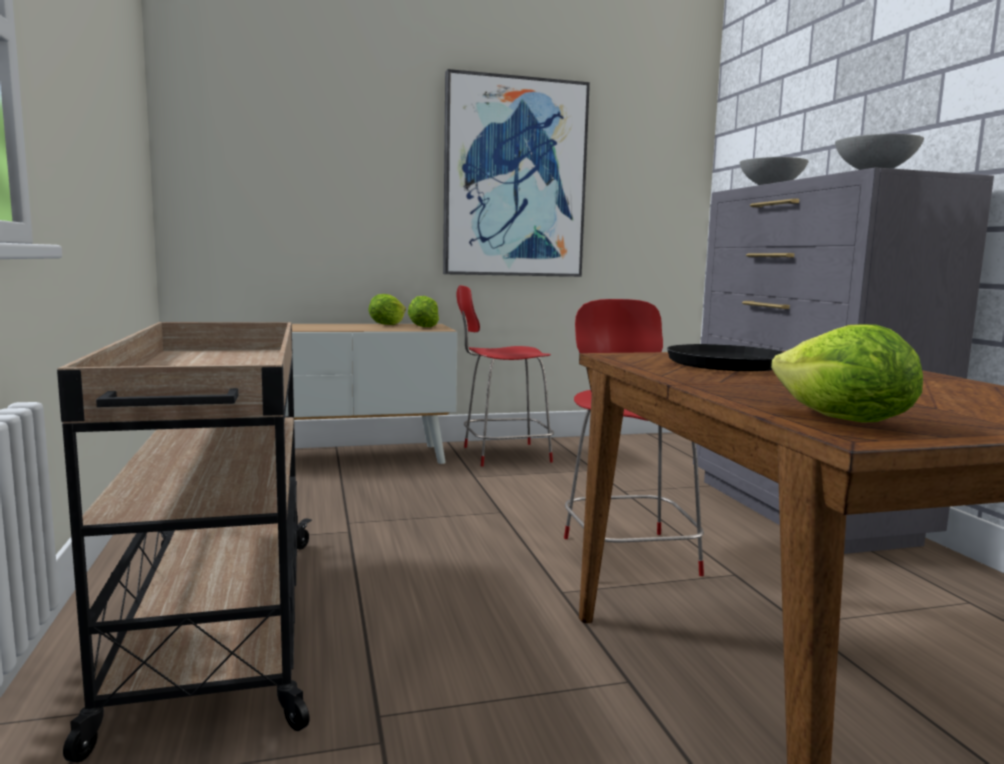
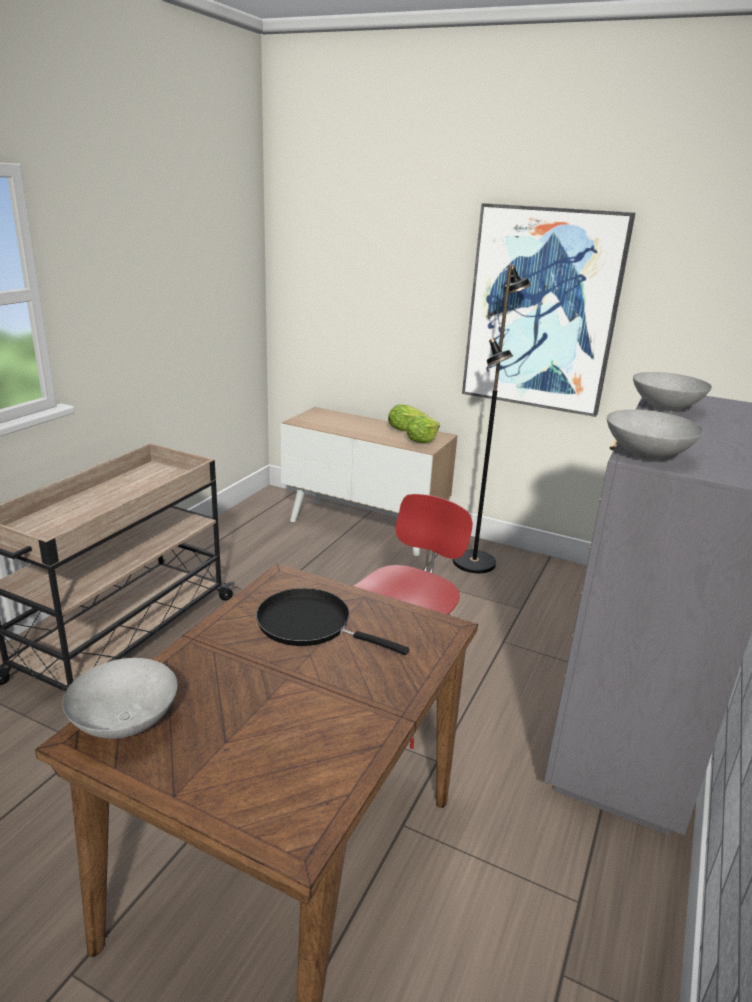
camera: 40 degrees right, 15 degrees up
(503, 454) = (475, 562): red chair -> black floor lamp
(842, 421) = (123, 723): lettuce -> grey bowl

